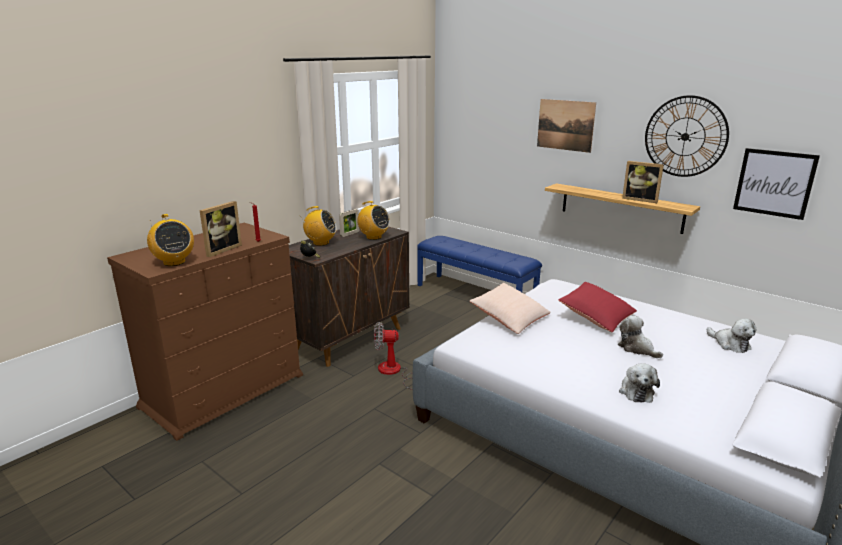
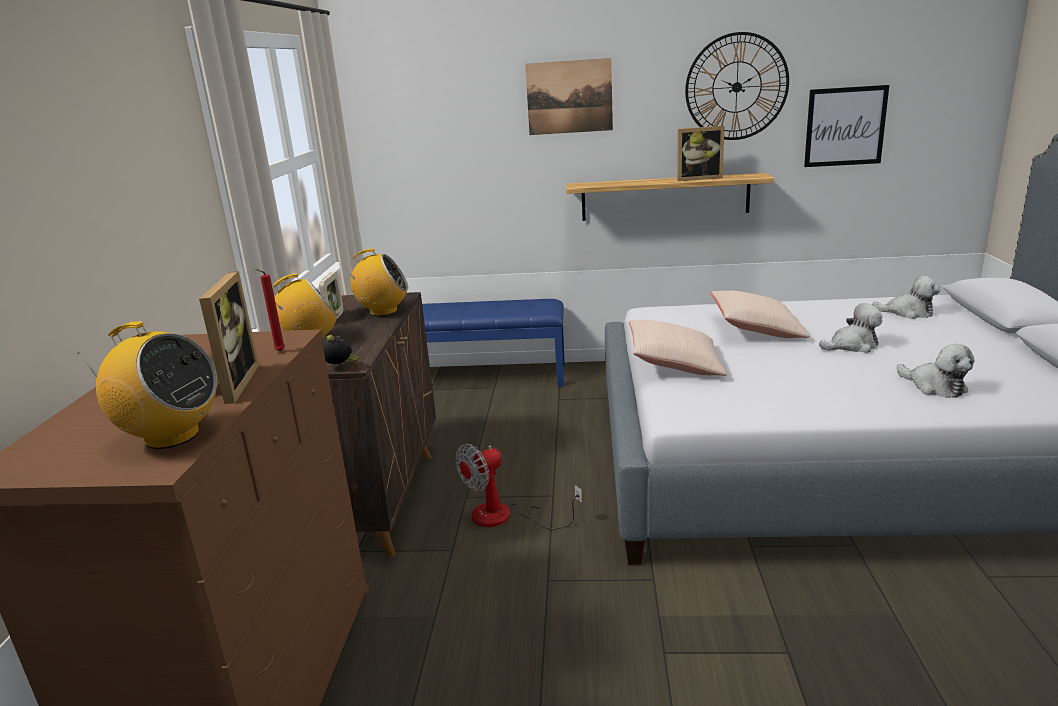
camera: 35 degrees left, 0 degrees up
(596, 316) = (756, 329): red pillow -> beige pillow
(637, 348) = (852, 346): plush toy -> plush toy turned 150 degrees clockwise

